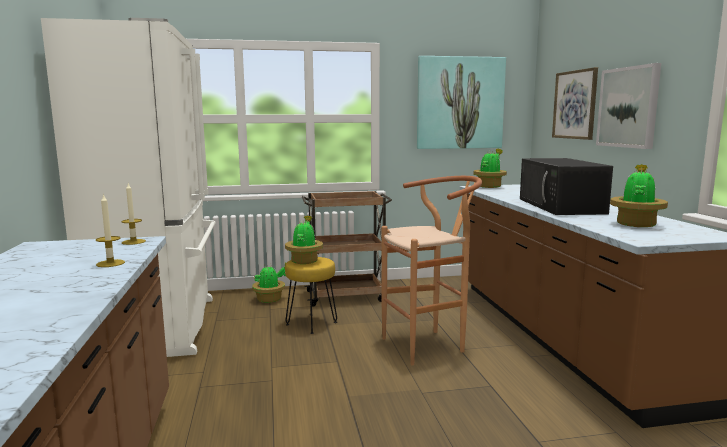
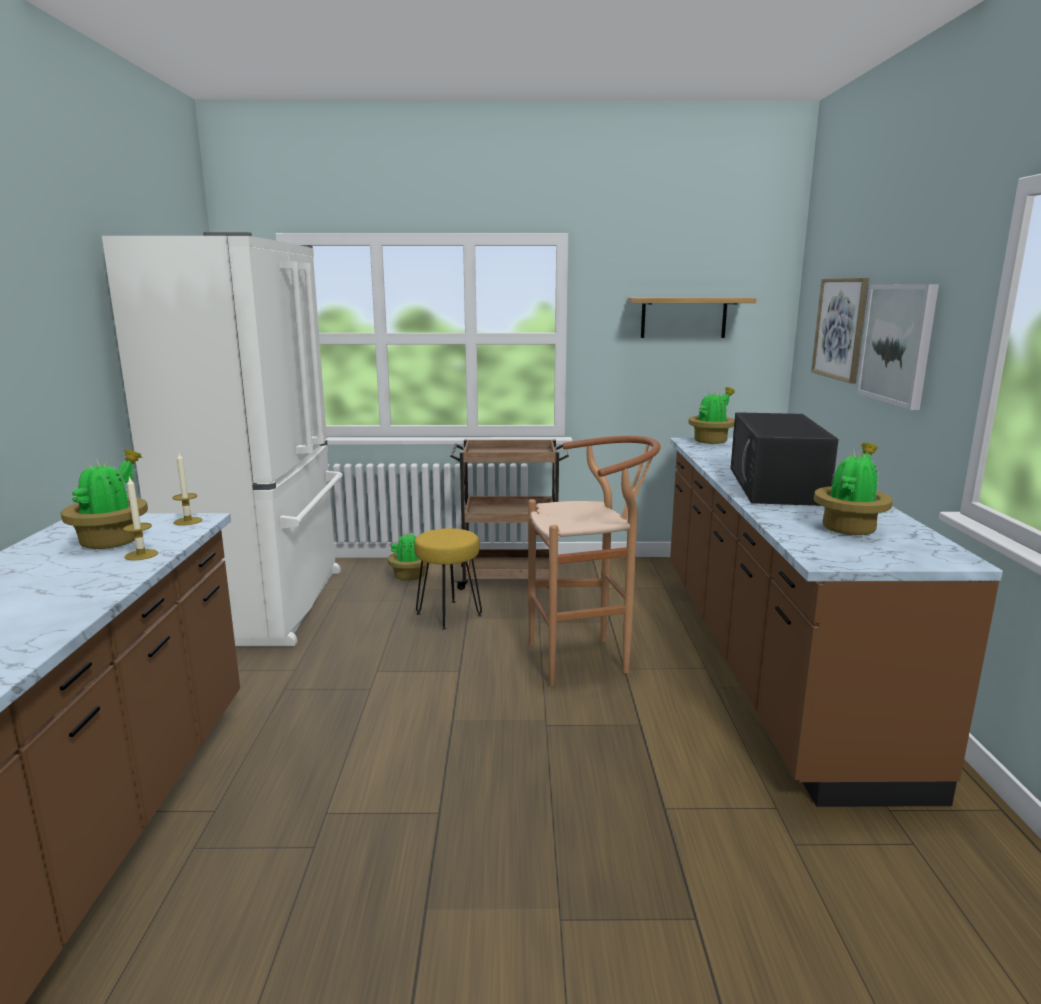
camera: 10 degrees right, 5 degrees up
(304, 261) = (440, 535): potted plant -> potted plant (113, 541)
(459, 103) = (683, 317): picture -> shelf

